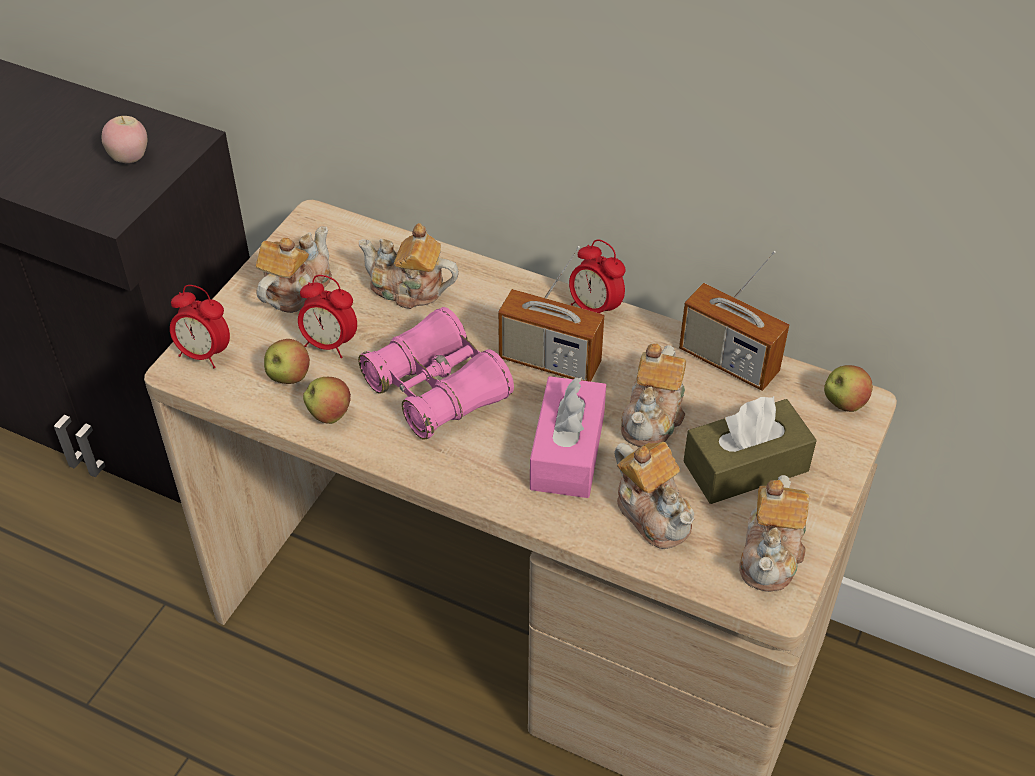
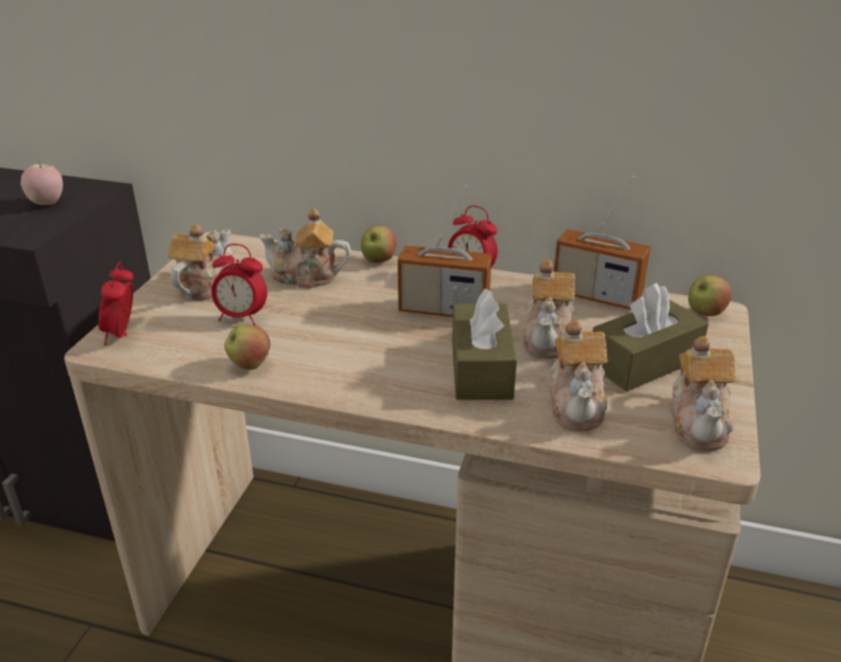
camera: 10 degrees left, 15 degrees down
(204, 354) = (123, 335): alarm clock -> alarm clock turned 75 degrees clockwise
(289, 377) = (206, 343): apple -> apple (378, 260)
(436, 390) = (347, 338): pink binoculars -> none
(567, 451) = (481, 368): pink tissue box -> brown tissue box
(653, 513) = (577, 404): teapot -> teapot turned 45 degrees clockwise

